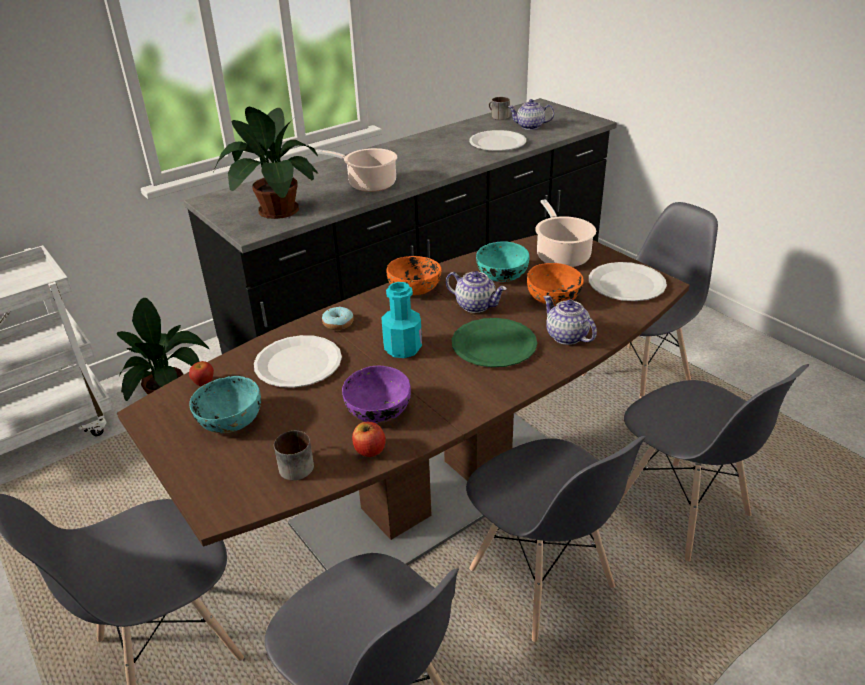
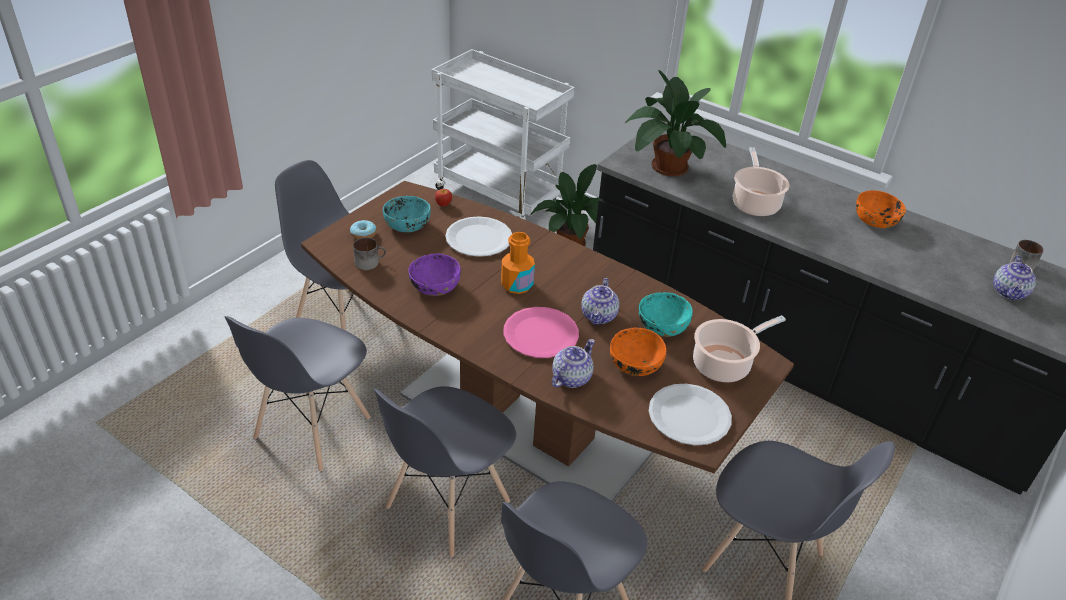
camera: 70 degrees right, 5 degrees up
(338, 323) = (538, 246): donut -> donut (363, 234)
(369, 450) = (390, 290): apple -> none
(402, 348) = (517, 285): turquoise bottle -> orange bottle
(415, 288) = (611, 276): orange bowl -> orange bowl (875, 221)
(494, 345) = (540, 334): green plate -> pink plate
(497, 143) = (932, 272): white plate -> none
(530, 126) = (1009, 292): teapot -> teapot turned 150 degrees counterclockwise

